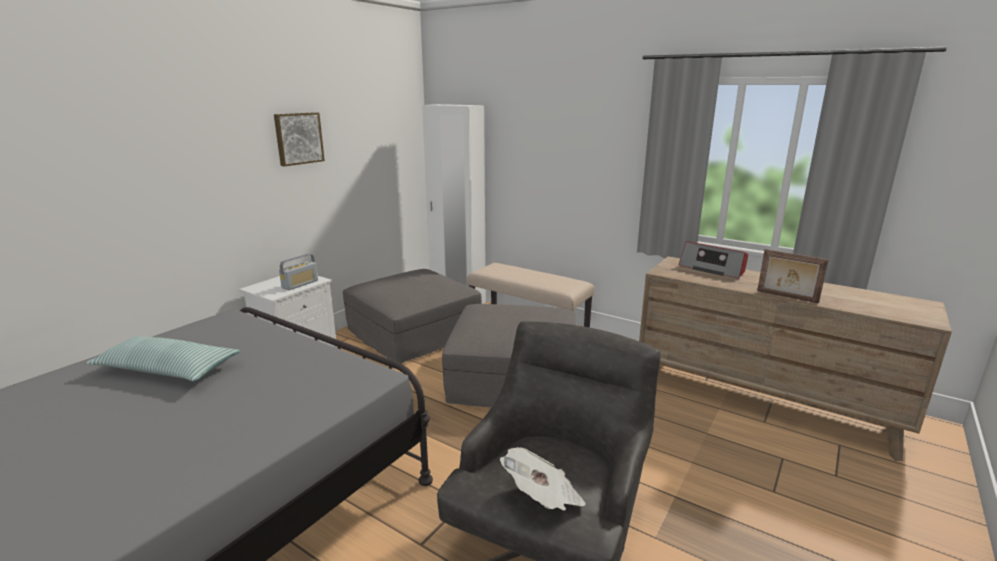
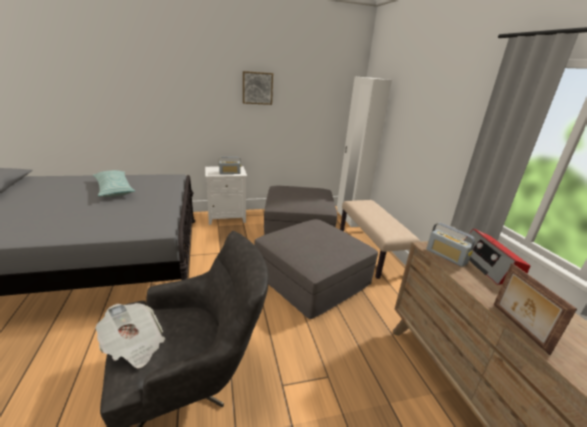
camera: 40 degrees right, 5 degrees up
(683, 274) = (446, 256): none -> radio

